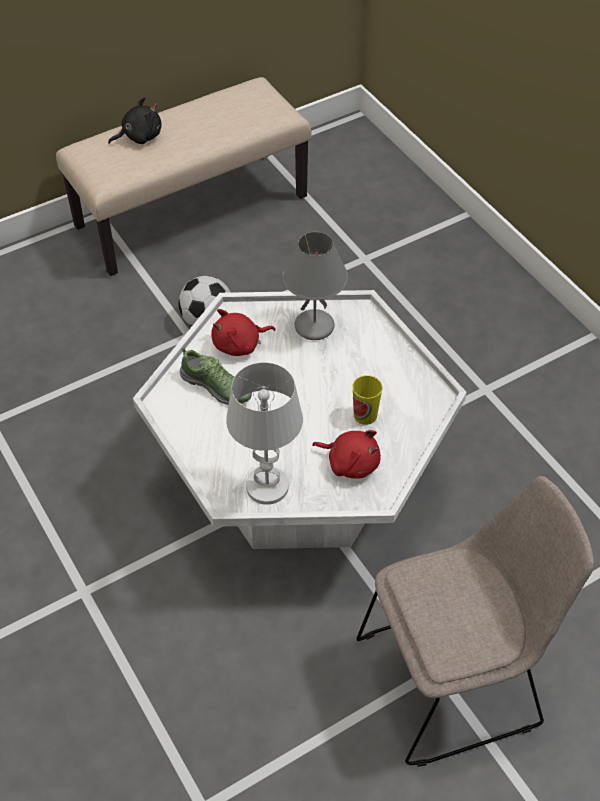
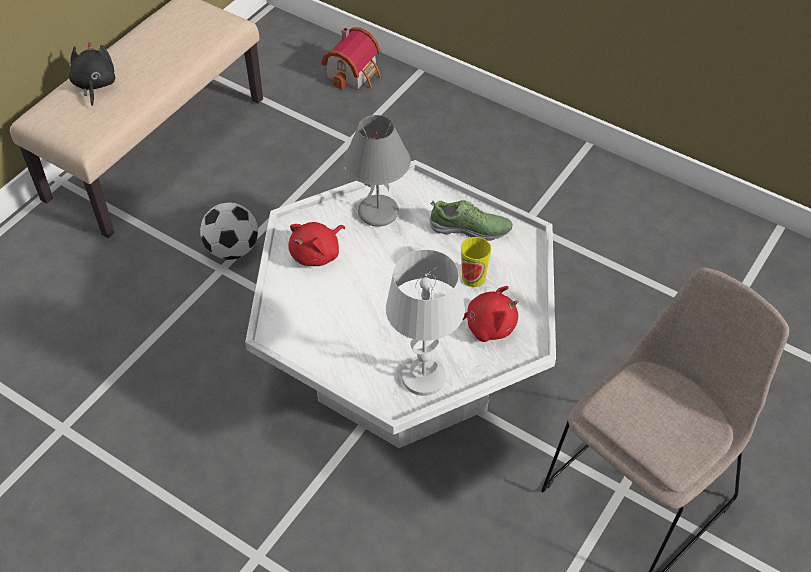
camera: 25 degrees left, 0 degrees up
(139, 136) = (94, 85): black plush toy -> black plush toy turned 45 degrees counterclockwise
(216, 387) = (319, 302): shoe -> shoe (470, 229)
(403, 198) = (355, 73): none -> toy house

